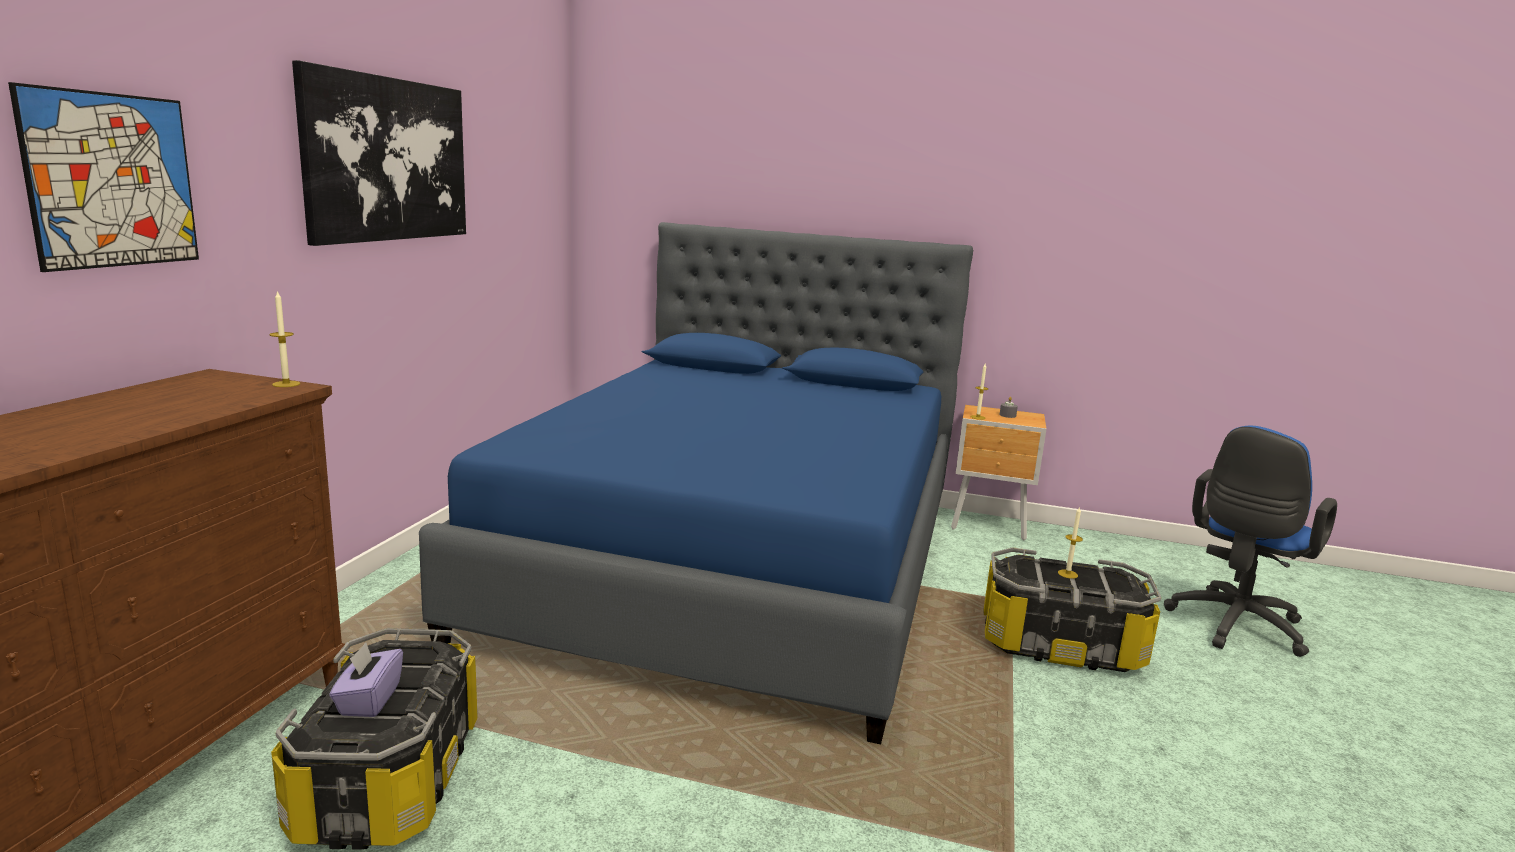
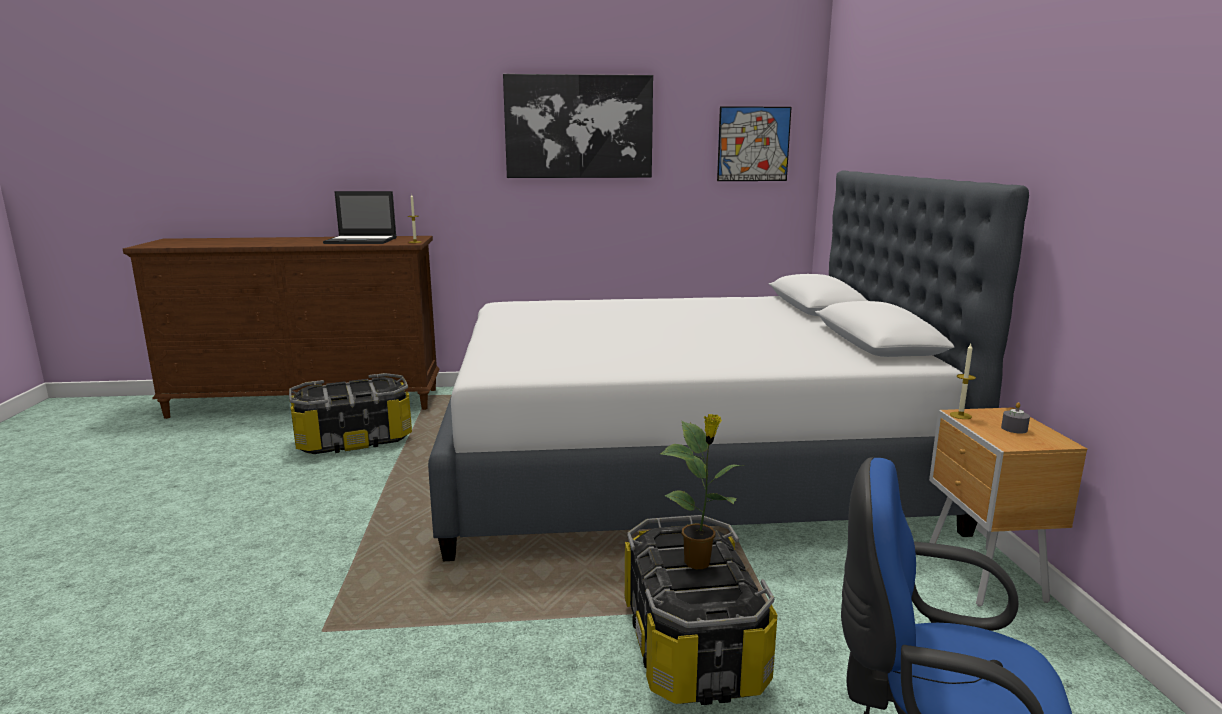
camera: 70 degrees right, 0 degrees up
(112, 180) = (393, 142): picture -> picture (753, 144)
(162, 405) = (362, 241): none -> laptop
(369, 700) = (337, 389): purple tissue box -> none
(736, 563) = (680, 465): blue bed -> white bed
(1067, 574) = (699, 562): candle -> potted plant

